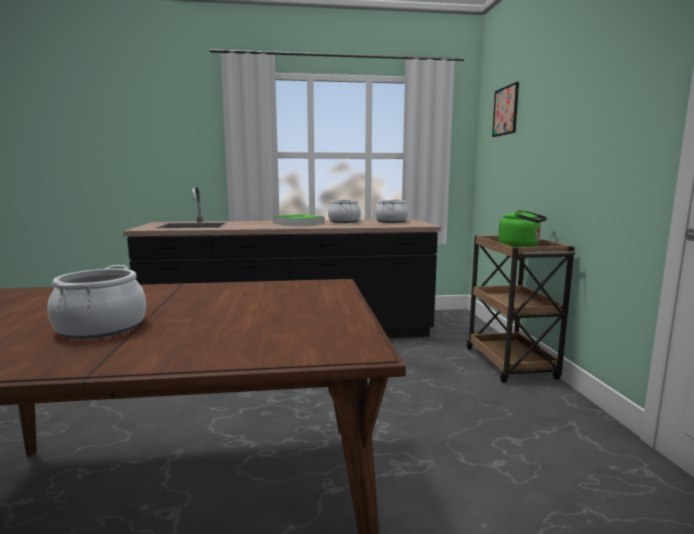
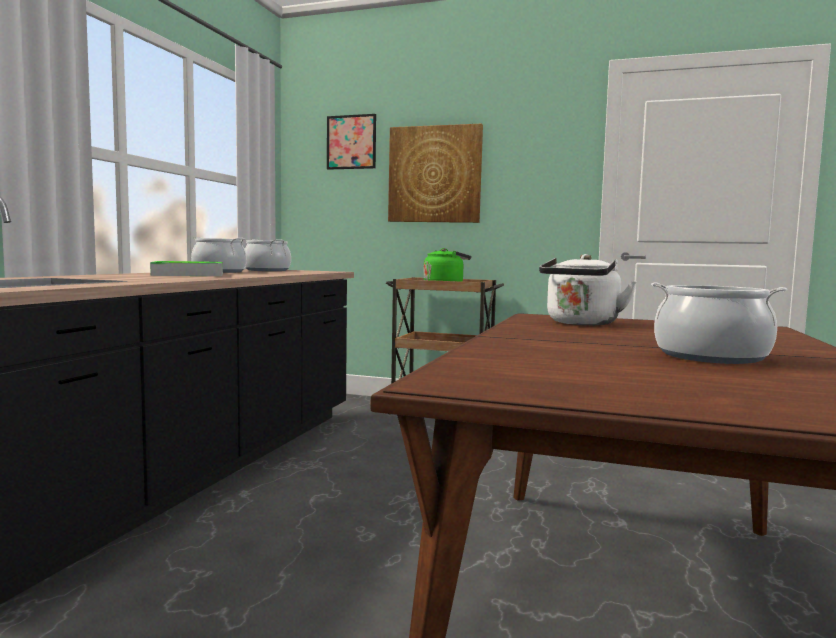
camera: 65 degrees left, 5 degrees down
(288, 294) = (581, 323): none -> white kettle
(546, 134) = (435, 174): none -> picture

